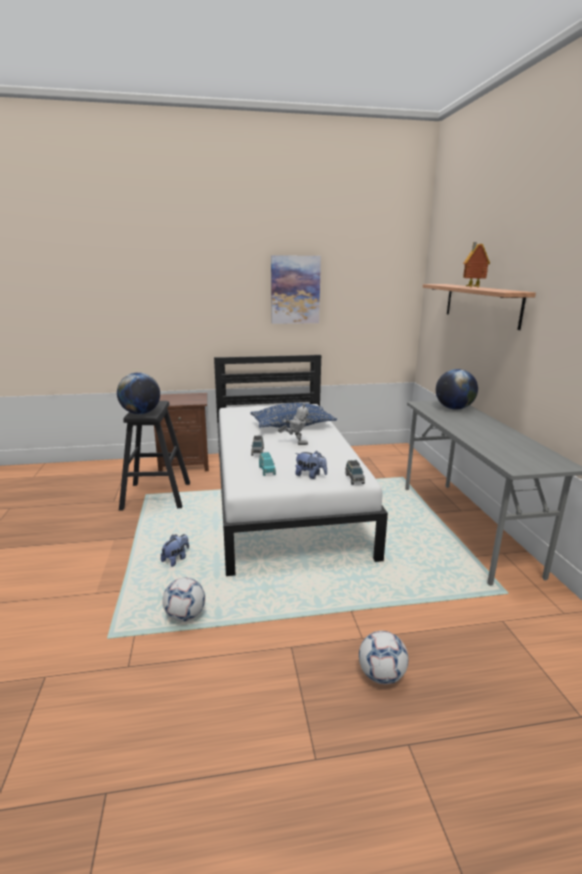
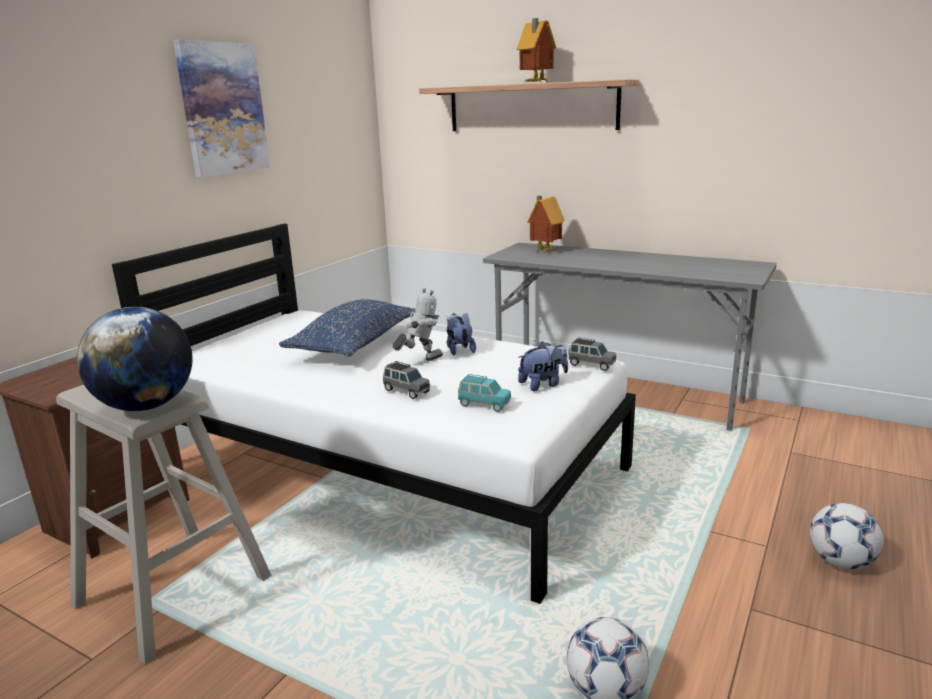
camera: 50 degrees left, 0 degrees up
(156, 496) = (174, 591): black stool -> beige stool
(176, 559) = (429, 643): plush toy -> plush toy (459, 350)
(454, 408) = (544, 251): globe -> toy house

